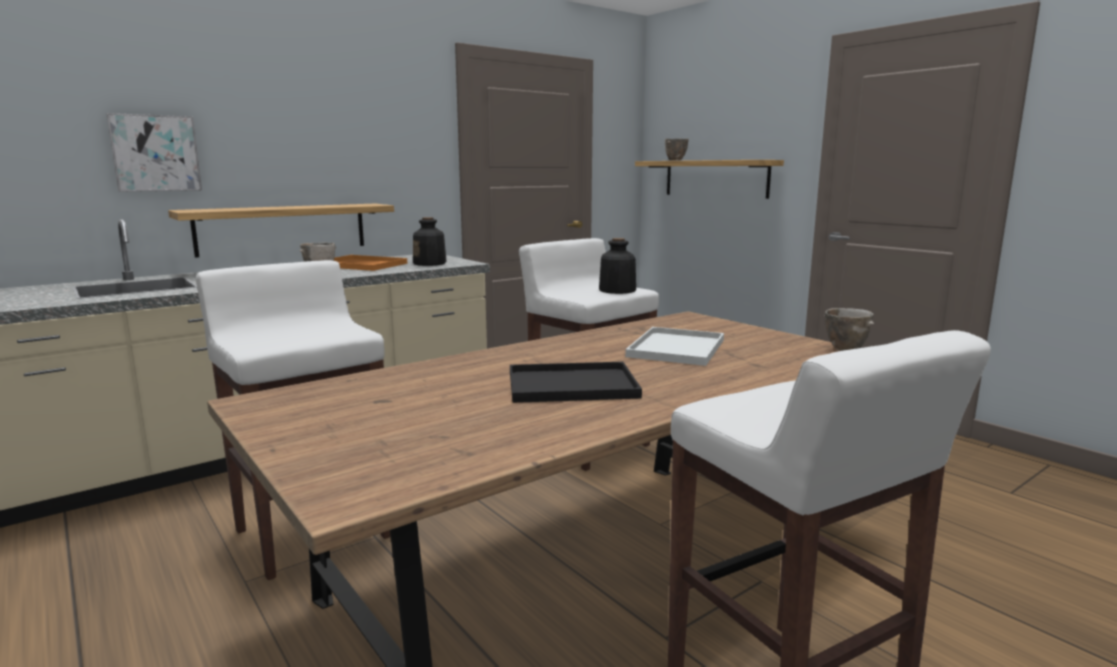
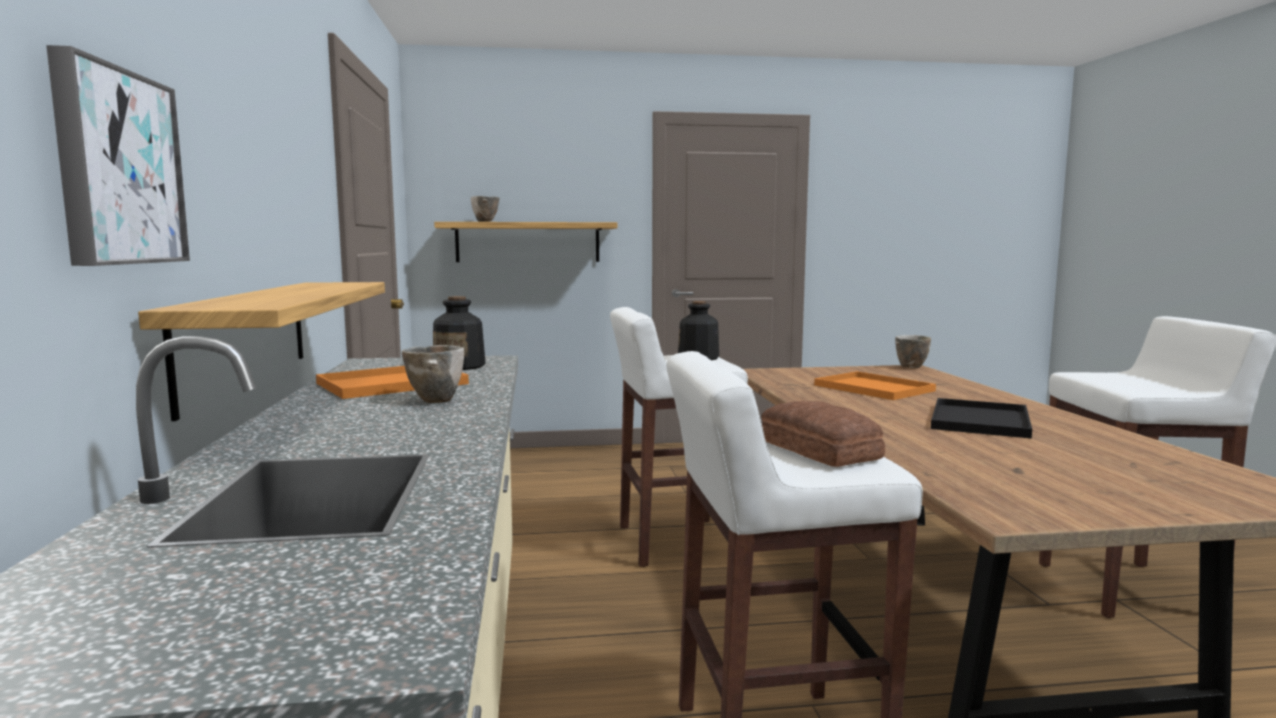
camera: 60 degrees left, 5 degrees down
(294, 335) = (818, 450): none -> bread
(676, 347) = (871, 388): white tray -> orange tray

